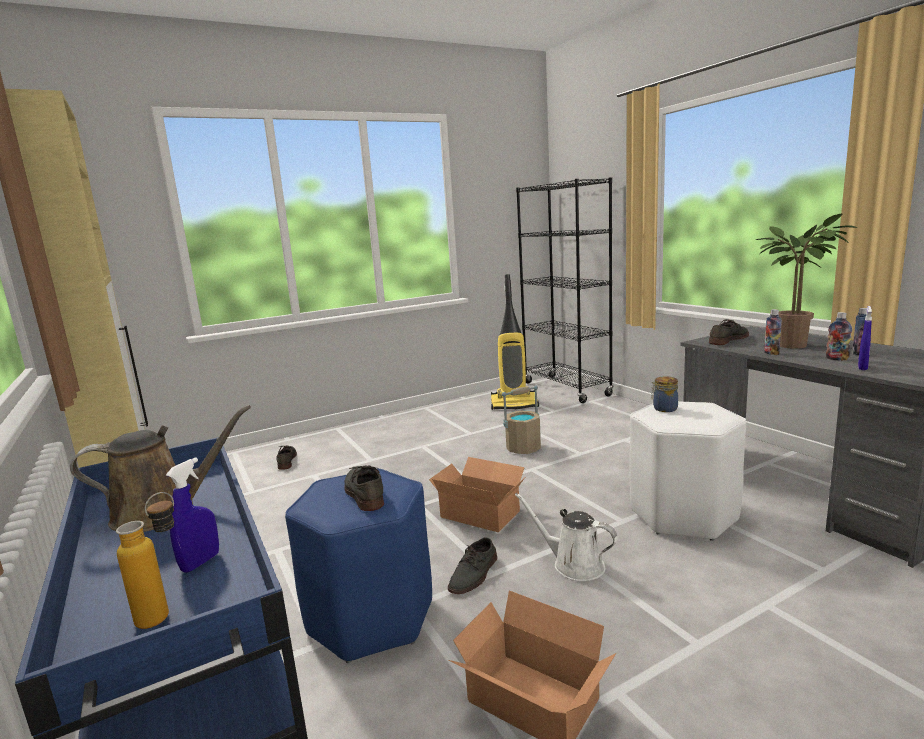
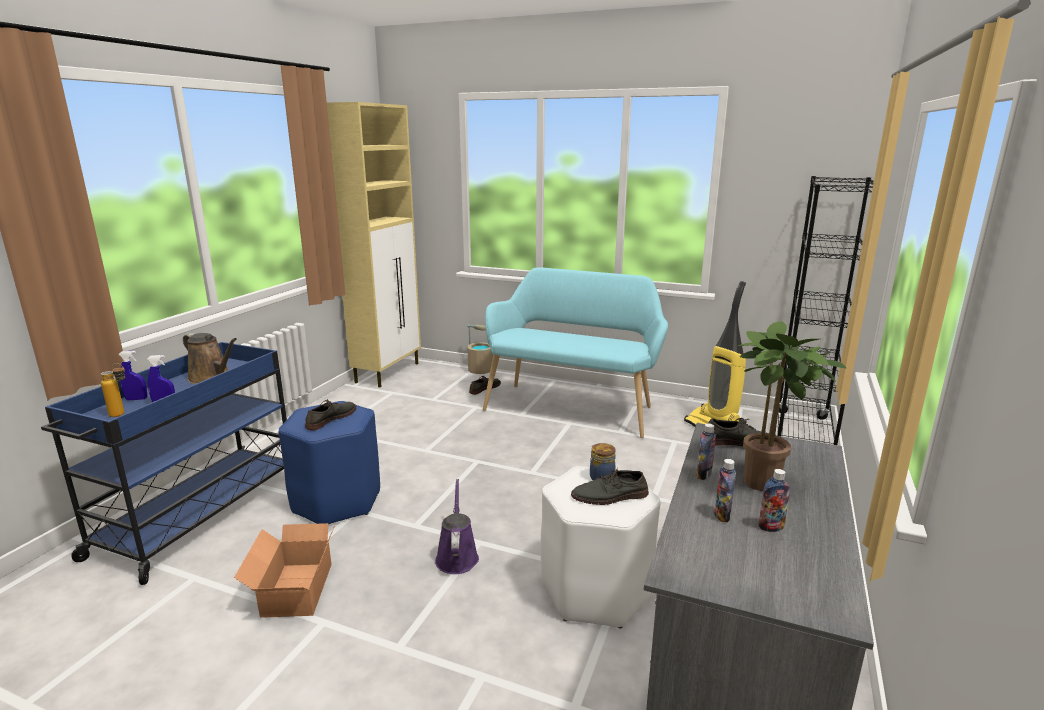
camera: 50 degrees right, 5 degrees up
(398, 436) = (572, 406): none -> turquoise bench
(474, 574) = (409, 519): grey shoe -> grey shoe (610, 496)
(480, 512) = (492, 489): cardboard box -> none
(523, 448) = (625, 466): beige bucket -> beige bucket (481, 370)
(573, 564) = (457, 556): white watering can -> purple watering can
(862, 367) = (695, 534): blue spray bottle -> blue spray bottle (136, 399)

